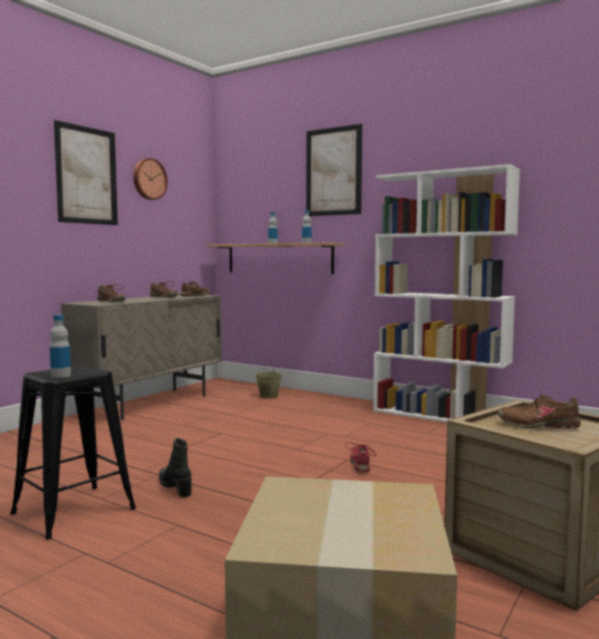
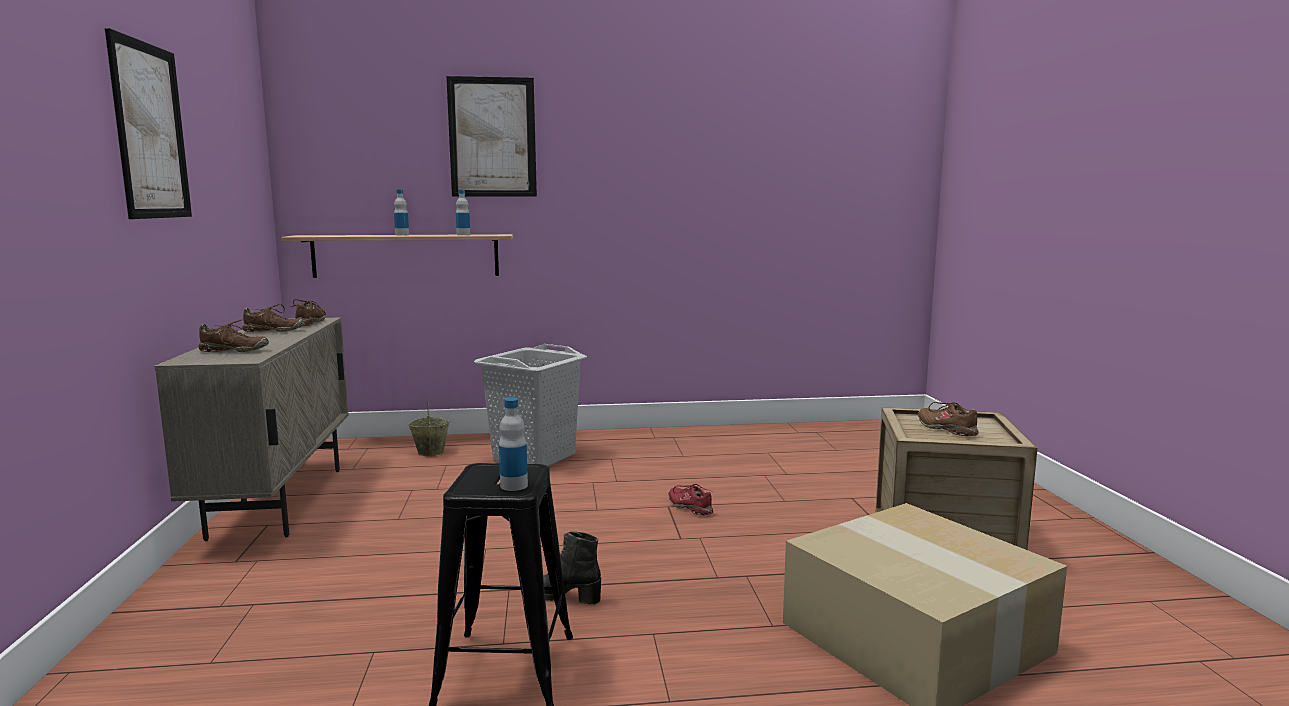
camera: 40 degrees left, 5 degrees up
(149, 179) = (211, 134): wall clock -> none
(321, 411) = (535, 457): none -> grey laundry basket
(440, 416) = (659, 434): white bookcase -> none
(538, 425) = (947, 429): brown shoe -> brown shoe turned 90 degrees clockwise

